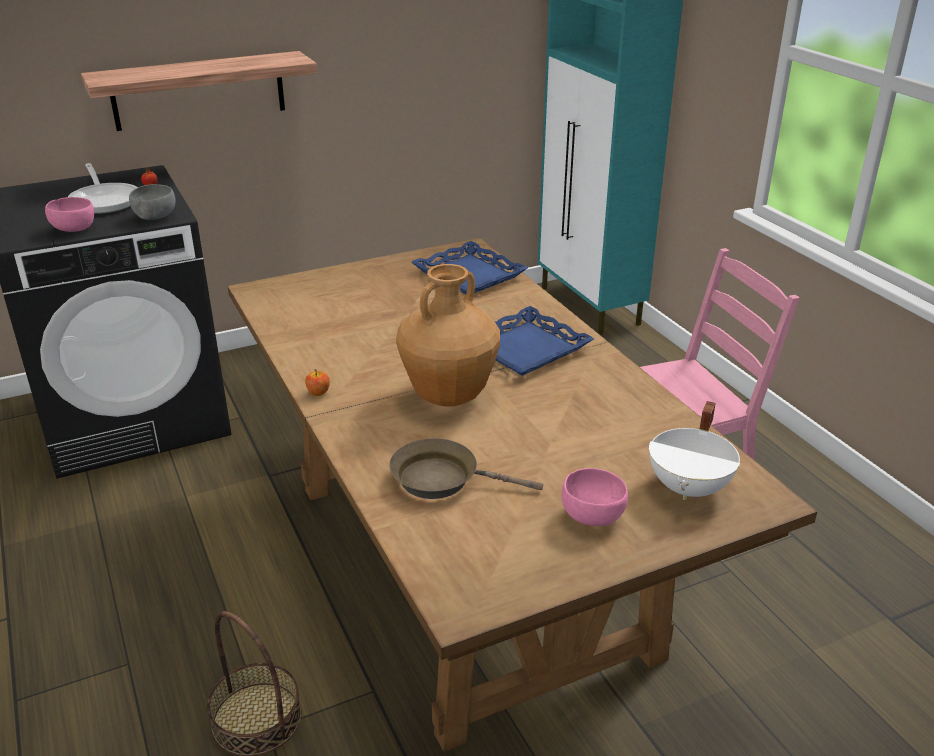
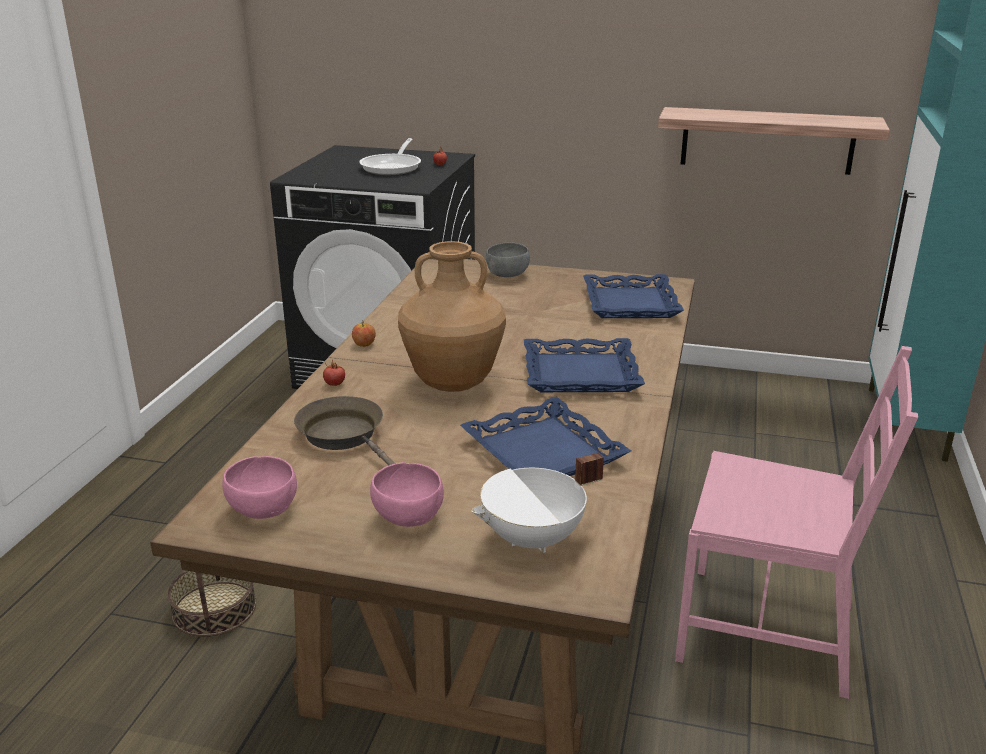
camera: 40 degrees right, 5 degrees down
(74, 229) = (341, 179): pink bowl -> pink bowl (264, 509)
(155, 217) = (405, 184): grey bowl -> grey bowl (507, 275)
(199, 91) = (520, 92): shelf -> shelf (767, 140)
(355, 439) = (335, 384): none -> tomato
(598, 421) = (544, 452): none -> blue tray

